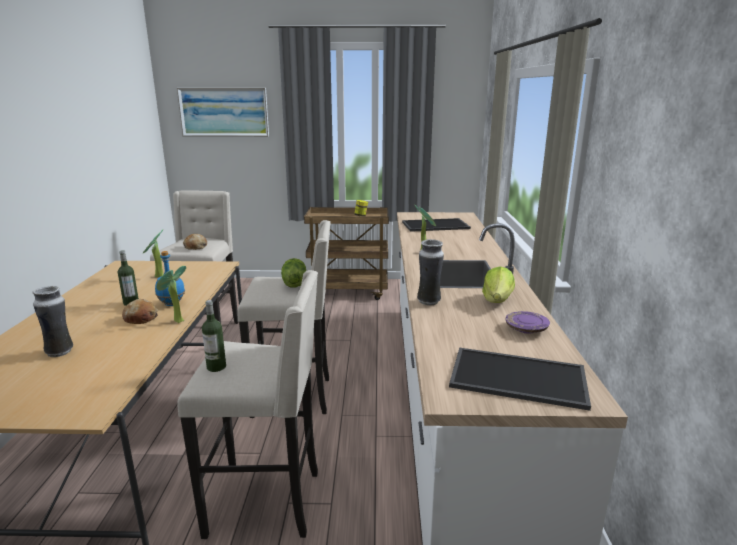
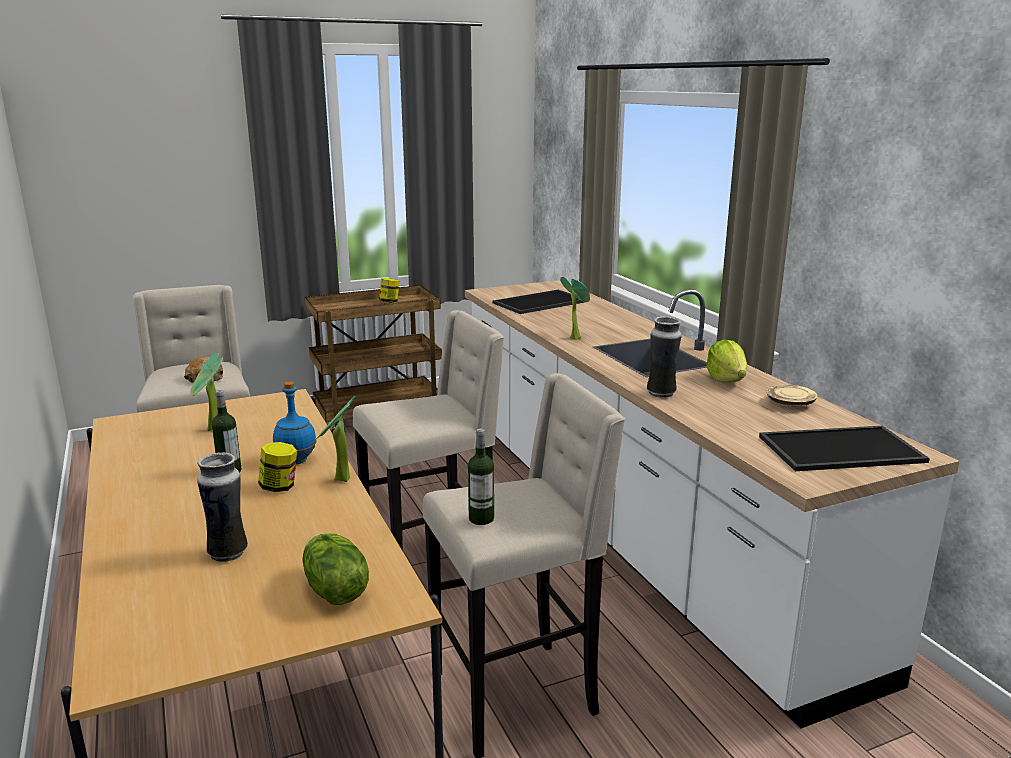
camera: 25 degrees left, 0 degrees up
(141, 318) = (279, 487): bread -> jar
(224, 112) = (143, 154): picture -> none
(294, 284) = (433, 405): lettuce -> lettuce (334, 591)
(526, 329) = (790, 403): purple plate -> beige plate

